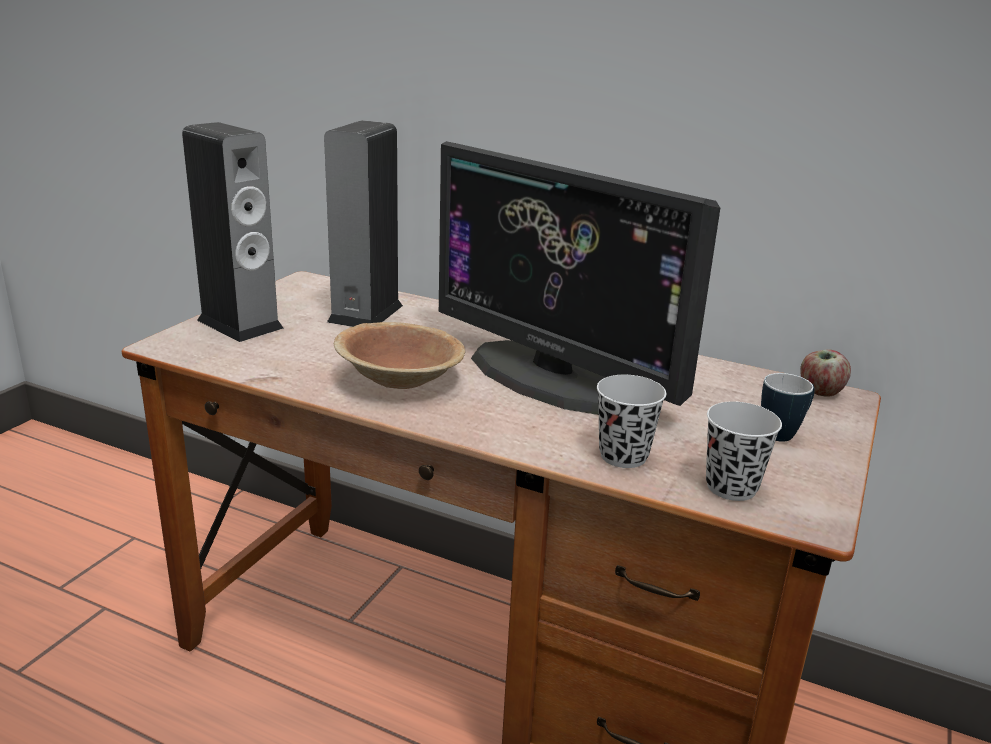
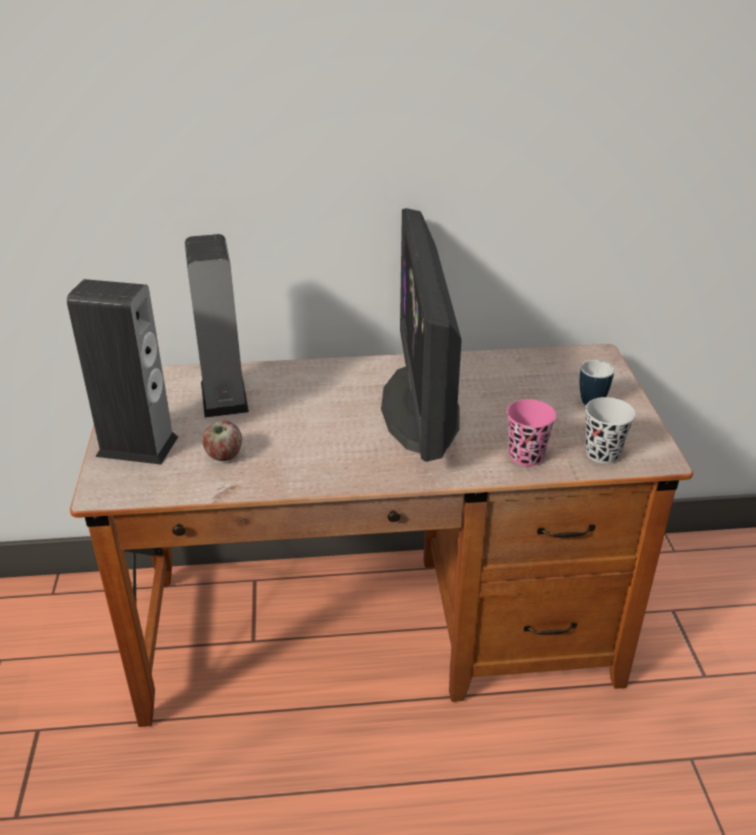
camera: 30 degrees left, 10 degrees up
(400, 380) = (325, 451): brown bowl -> none
(553, 377) = (421, 407): monitor -> monitor turned 75 degrees clockwise
(623, 456) = (526, 456): black cup -> pink cup
(820, 392) = (583, 356): apple -> apple (224, 455)

